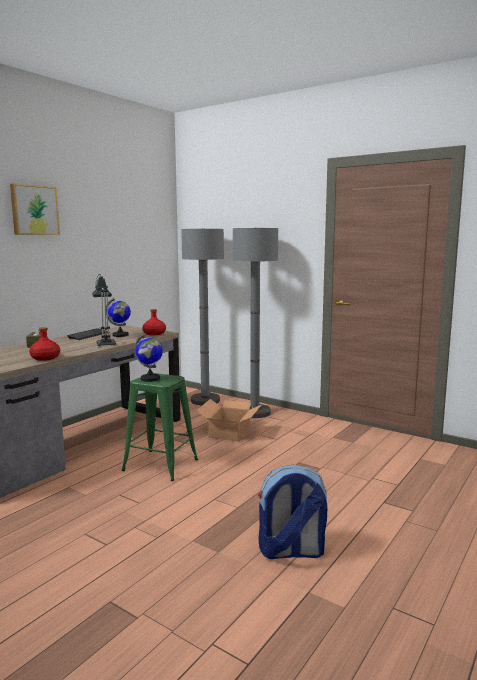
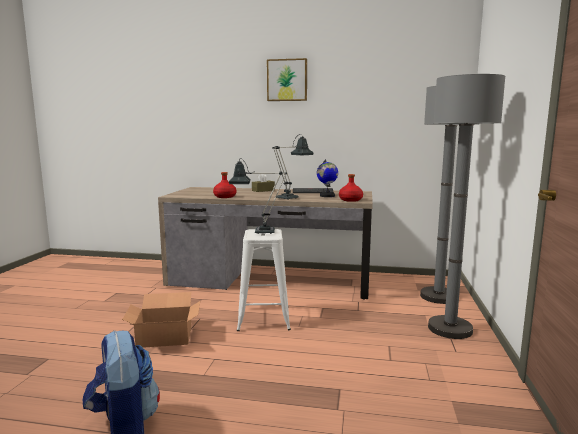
camera: 65 degrees right, 0 degrees up
(150, 379) = (259, 232): globe -> table lamp
(160, 465) = (264, 318): green stool -> white stool
(229, 432) = (372, 328): cardboard box -> cardboard box (164, 336)

